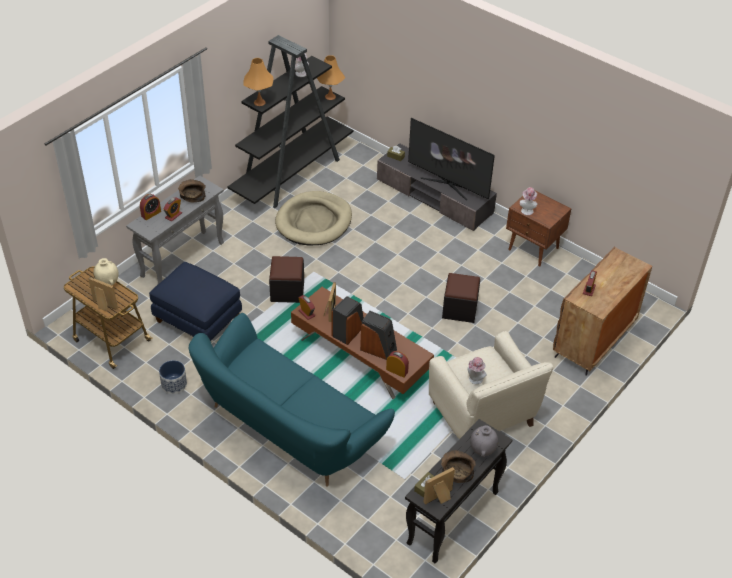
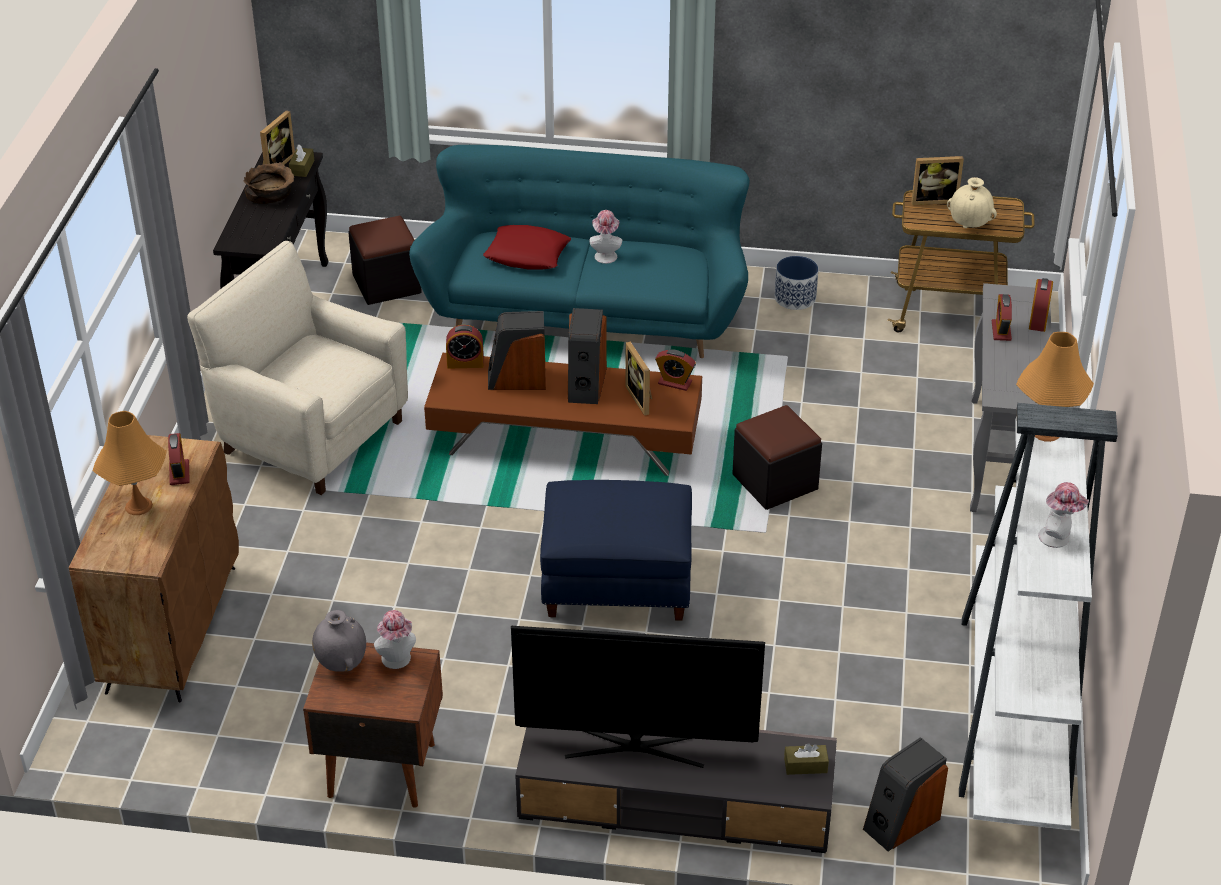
camera: 150 degrees right, 5 degrees down
(192, 196) = (1015, 372): brown bowl -> none
(198, 319) = (862, 385): blue ottoman -> blue ottoman (616, 584)
(292, 173) = (1014, 713): black bookcase -> white bookcase
(314, 221) = (861, 626): beige dog bed -> none
(319, 411) = (527, 254): none -> red pillow
(330, 96) = (1027, 697): orange table lamp -> orange table lamp (138, 506)
(365, 161) = (901, 822): none -> speaker
(459, 309) = (453, 578): black ottoman -> black ottoman (386, 284)
(475, 380) = (323, 354): hat -> hat (605, 255)
(482, 450) = (248, 225): grey vase -> grey vase (341, 663)

